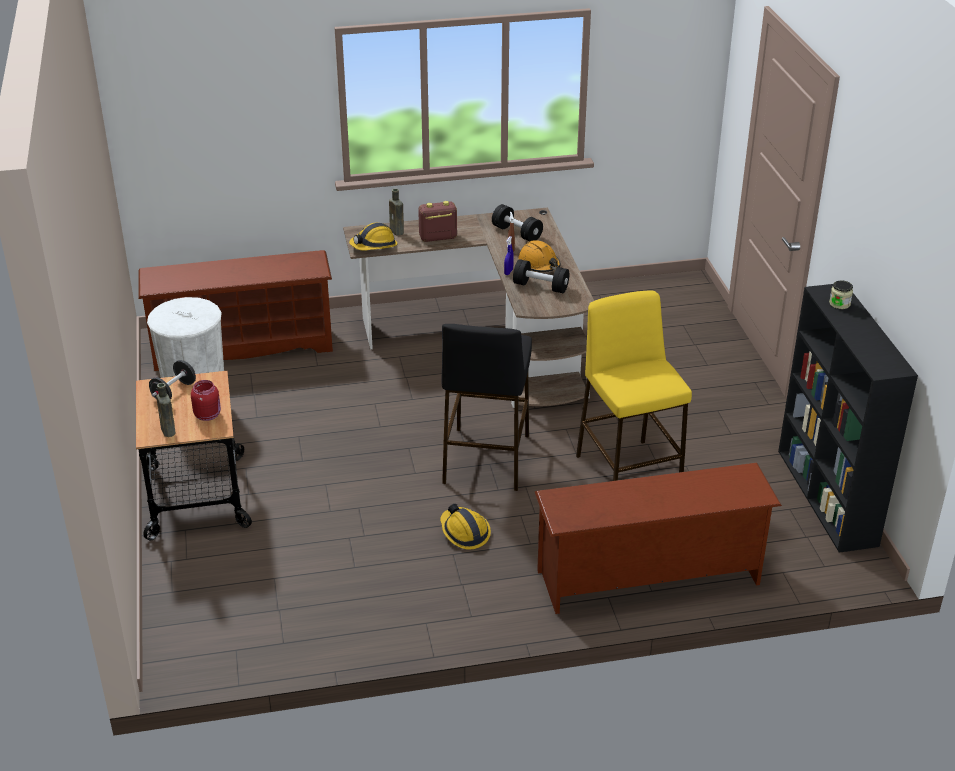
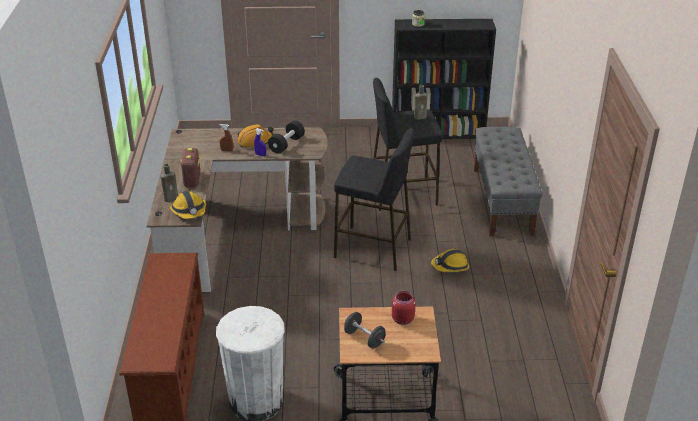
camera: 80 degrees left, 0 degrees up
(168, 432) = (422, 341): brown bottle -> brown bottle (421, 117)
(517, 233) = (204, 145): black dumbbell -> none
(627, 474) = (402, 194): yellow stool -> black stool
(649, 579) = (502, 201): brown shoe rack -> grey bench

